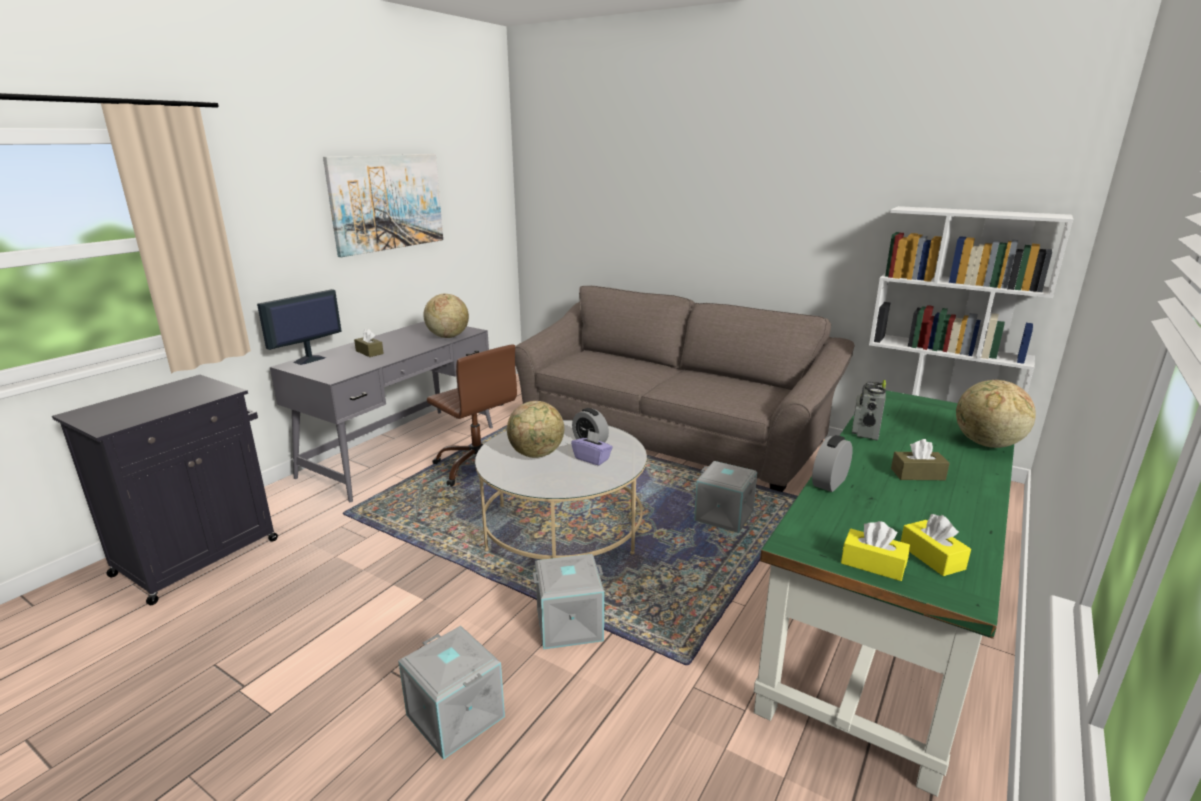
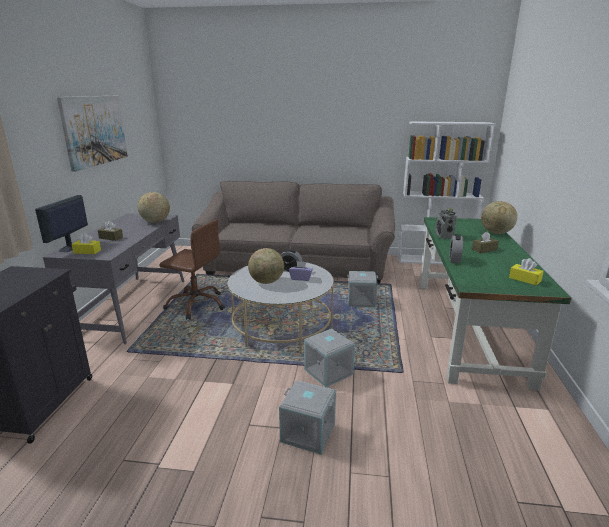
camera: 25 degrees left, 0 degrees up
(873, 564) = (508, 287): yellow tissue box -> yellow tissue box (87, 251)

